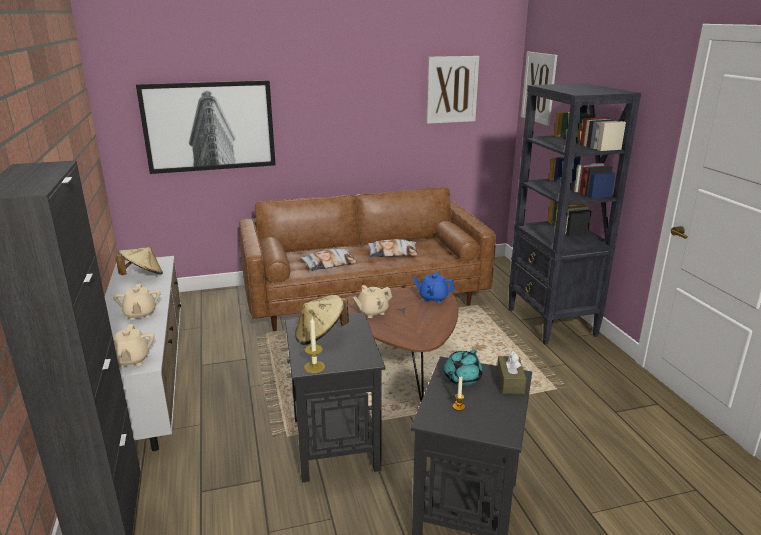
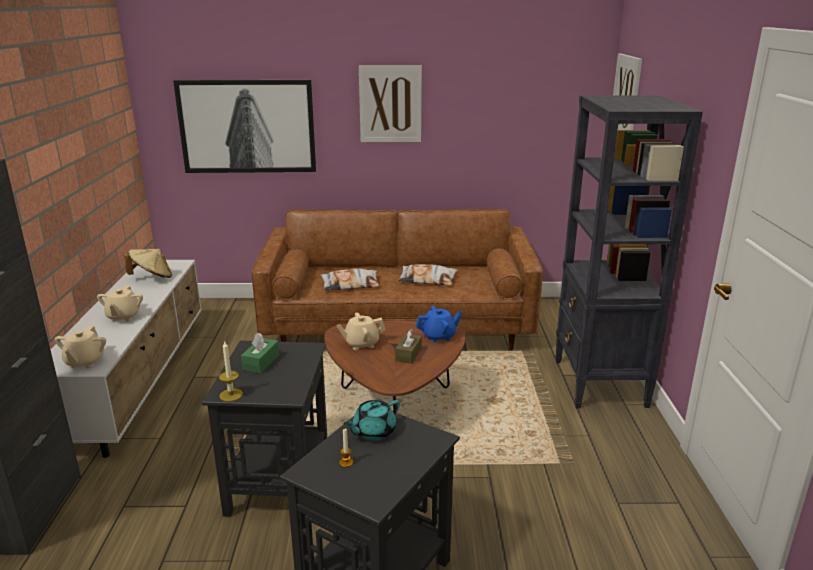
camera: 15 degrees right, 0 degrees up
(320, 336) = (261, 362): beige hat -> green tissue box
(433, 298) = (438, 336): blue teapot -> blue teapot turned 135 degrees clockwise
(452, 89) = (523, 96): picture -> picture (390, 104)
(510, 382) = (424, 444): brown tissue box -> brown tissue box (408, 354)

